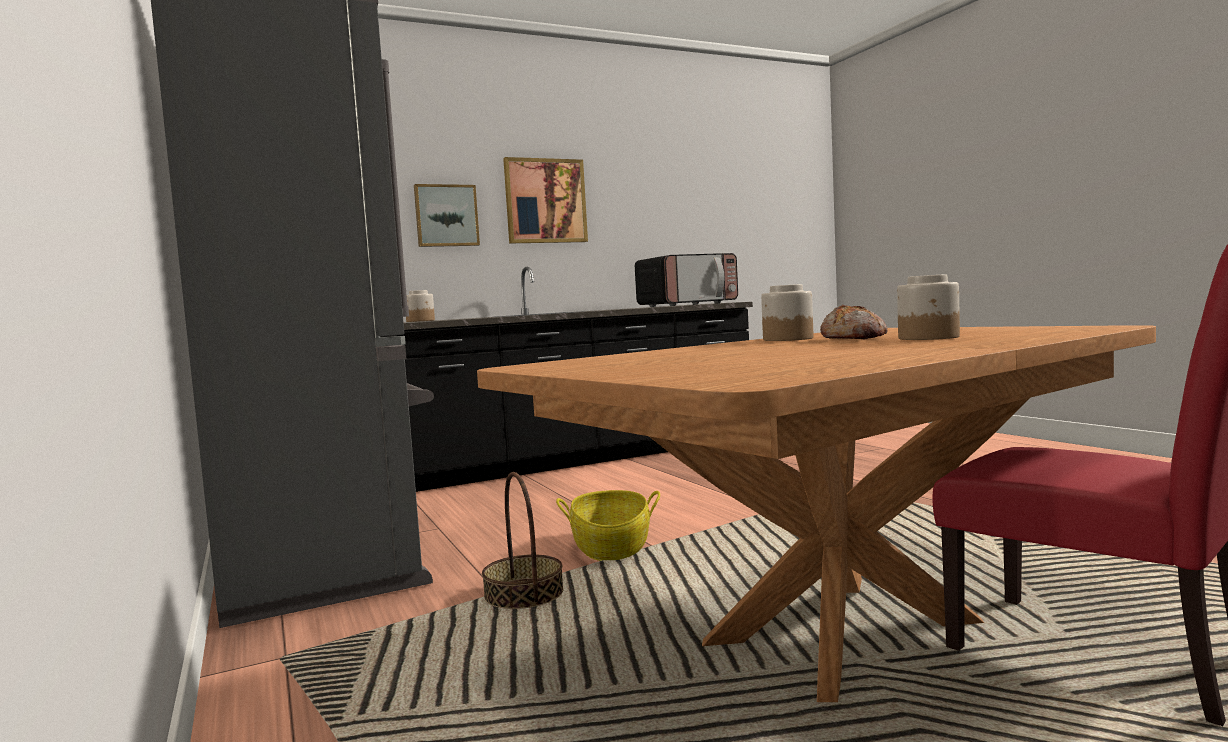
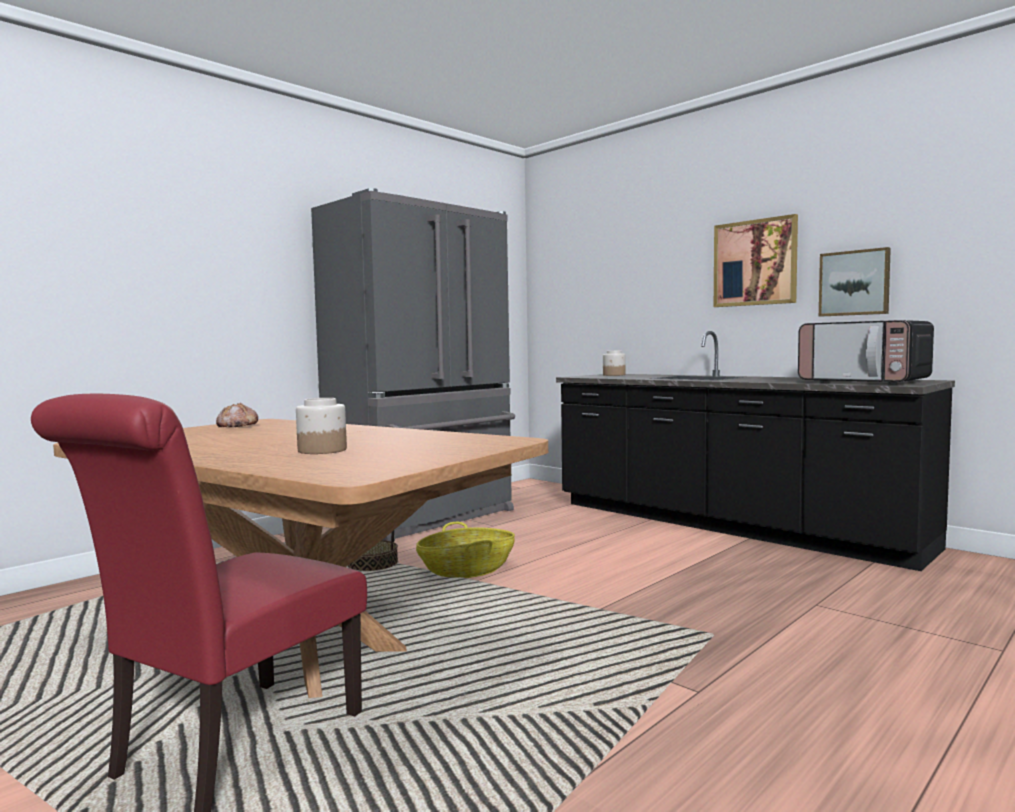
camera: 70 degrees right, 0 degrees up
(446, 216) = (665, 285): picture -> picture (854, 283)
(787, 339) = (399, 433): jar -> none
(854, 338) = (368, 441): bread -> bread (237, 426)

